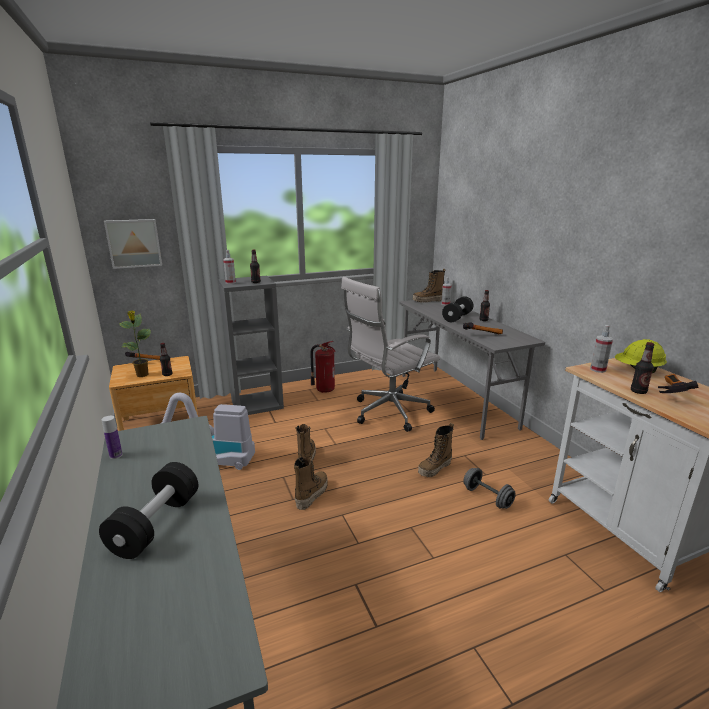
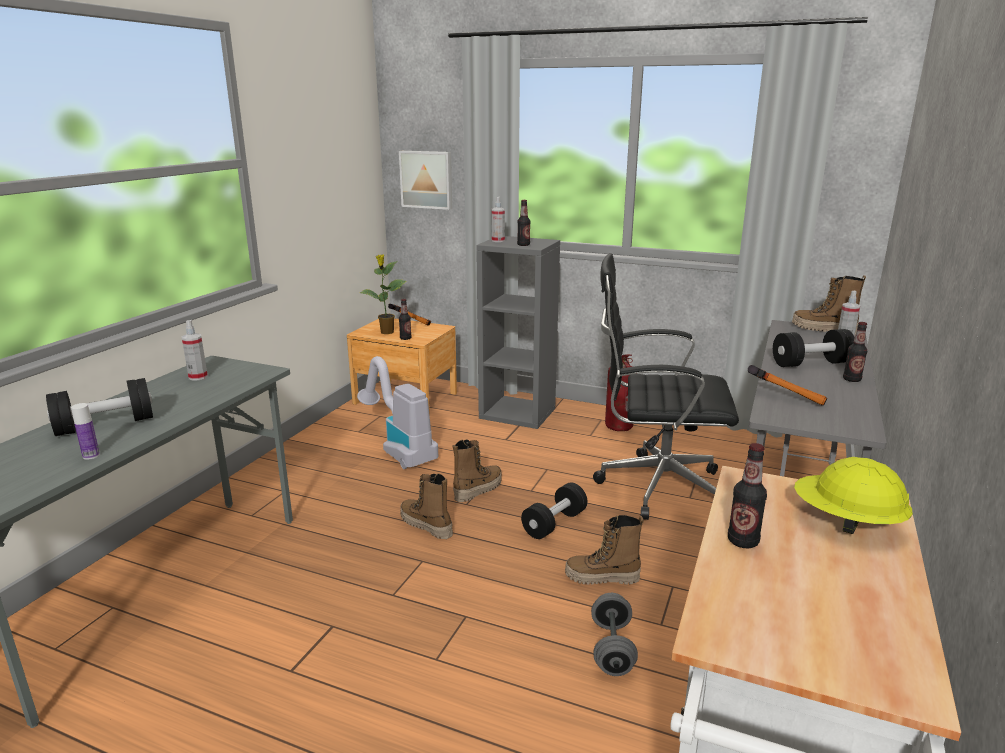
camera: 45 degrees right, 0 degrees up
(116, 455) = (182, 372): bottle -> bottle (91, 456)
(311, 494) = (426, 526): boot -> boot turned 120 degrees counterclockwise
(374, 455) = (554, 523): none -> black dumbbell
(388, 413) = (654, 486): white office chair -> black office chair
(598, 369) = (769, 490): spray bottle -> spray bottle (198, 377)
(668, 392) = (799, 569): hammer -> none

